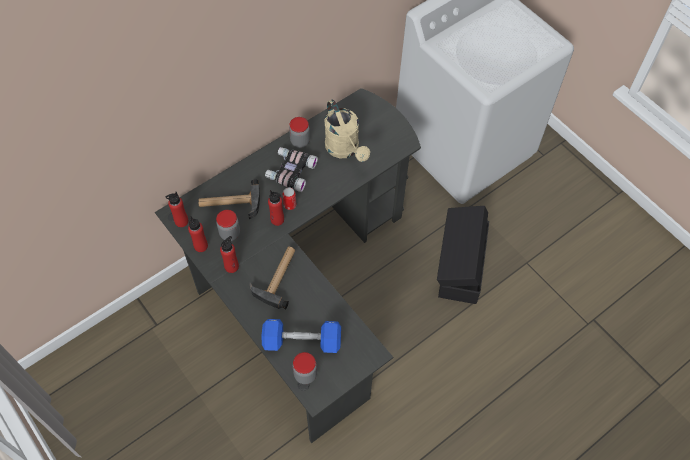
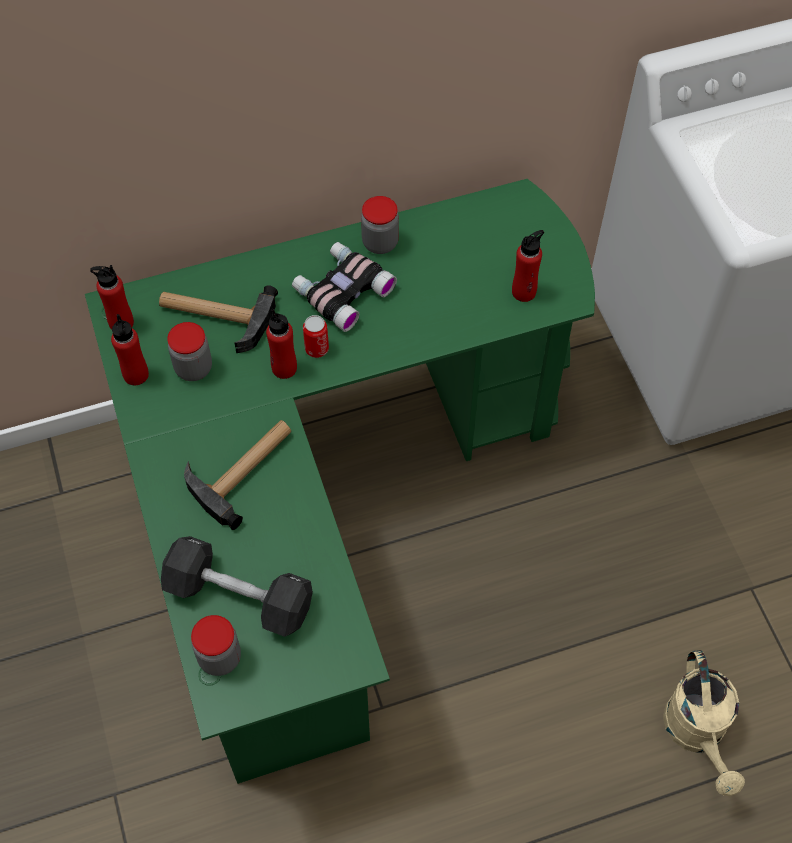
camera: 20 degrees right, 0 degrees up
(231, 266) = (173, 426): red bottle -> red bottle (524, 292)
(302, 286) = (328, 503): black desk -> green desk
(302, 341) = (239, 596): blue dumbbell -> black dumbbell
(345, 149) = (454, 279): beige watering can -> beige watering can (698, 734)
(460, 265) = (624, 554): black storage box -> none

